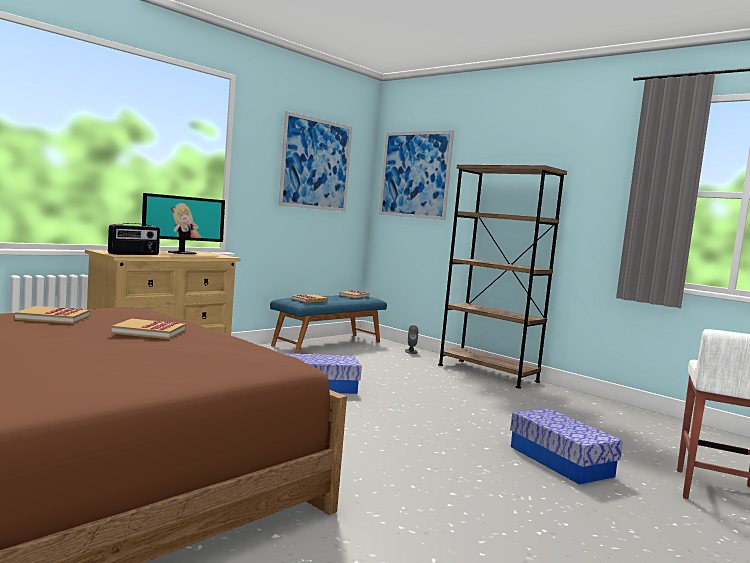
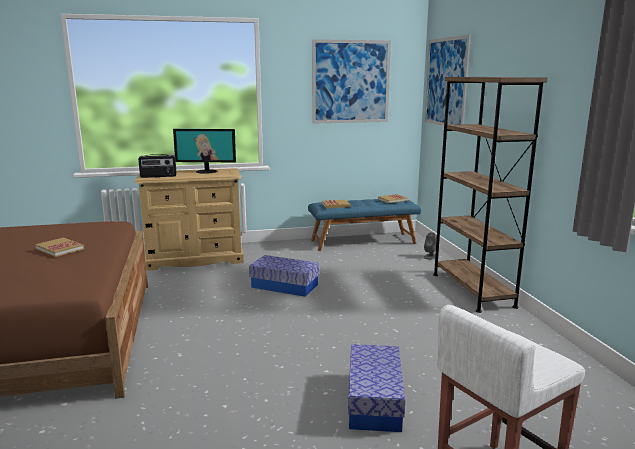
camera: 35 degrees right, 10 degrees up
(53, 318) = (40, 232): book -> none

